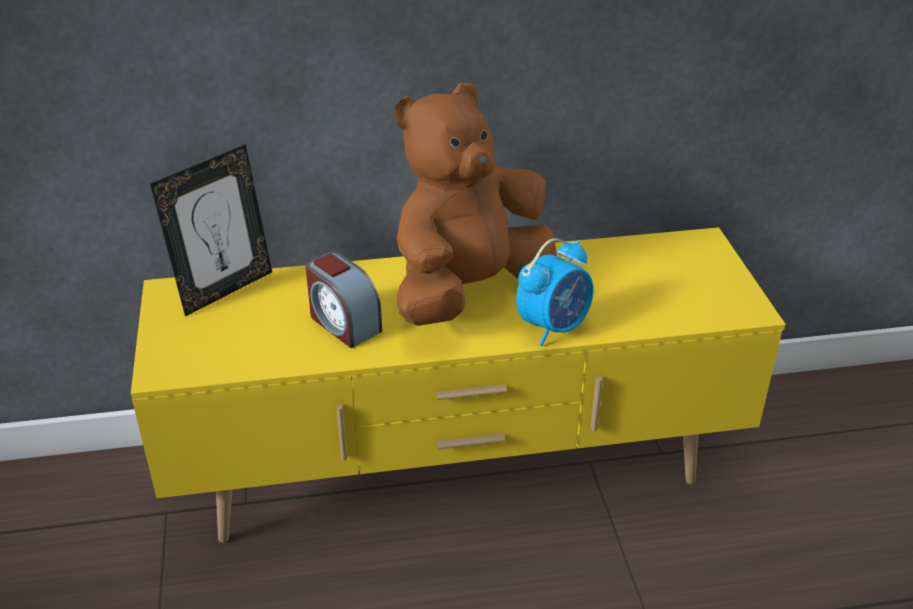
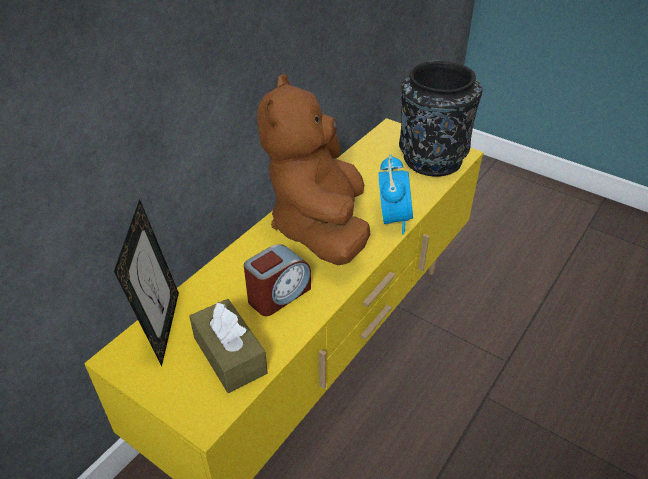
camera: 45 degrees left, 5 degrees up
(240, 341) = (229, 355): none -> brown tissue box
(343, 323) = (278, 295): alarm clock -> alarm clock turned 45 degrees counterclockwise
(698, 296) = (431, 160): none -> black vase

